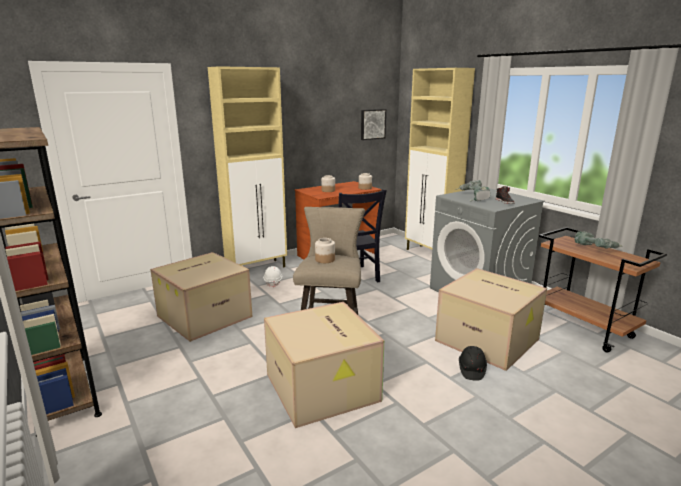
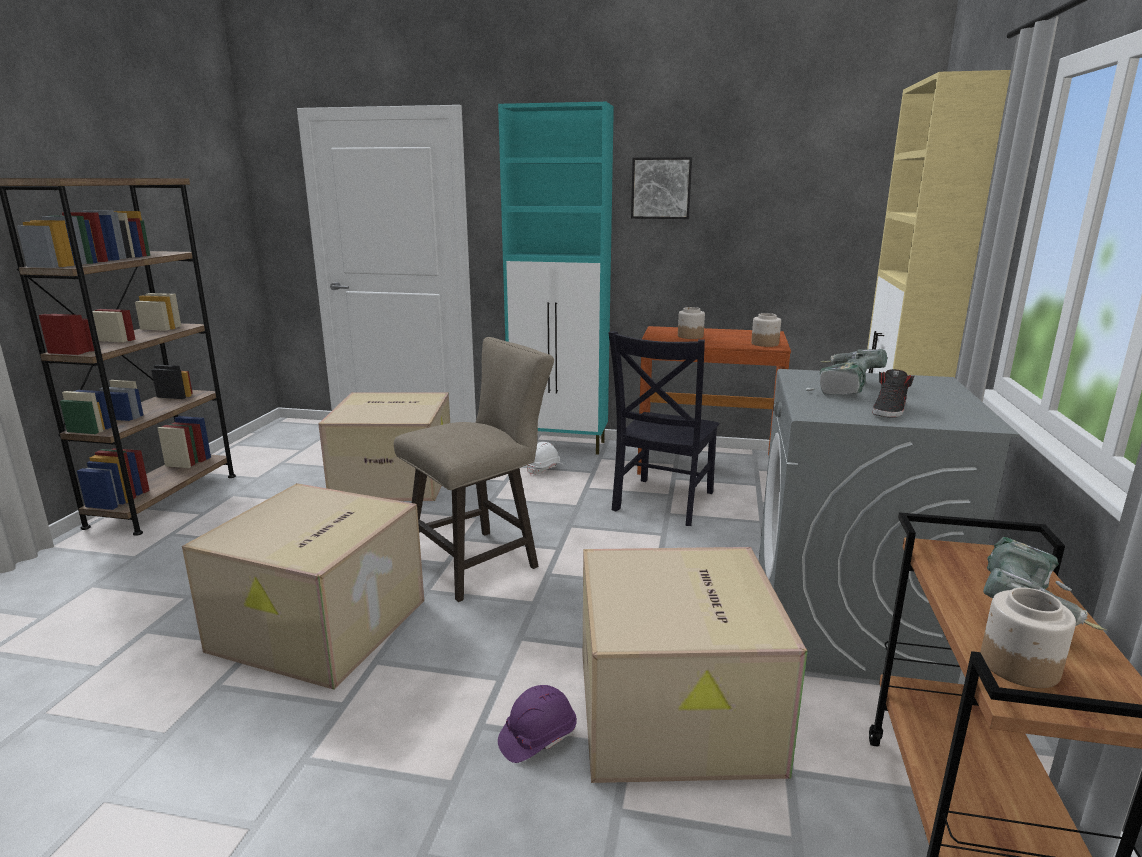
camera: 45 degrees right, 0 degrees up
(257, 269) = (560, 445): beige cabinet -> turquoise cabinet
(324, 260) = (453, 429): jar -> jar (1018, 665)
(372, 124) = (847, 219): picture -> picture (661, 188)
(471, 370) = (537, 738): black hard hat -> purple hard hat

